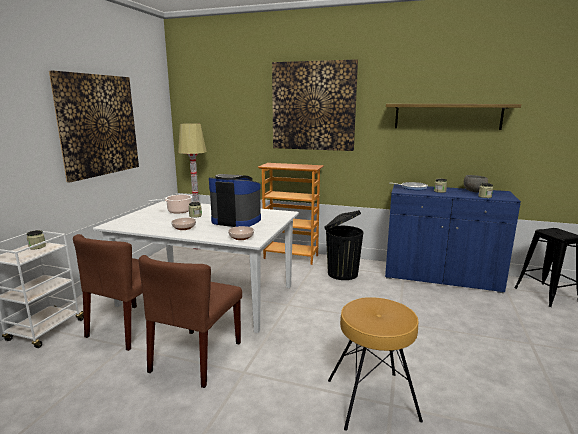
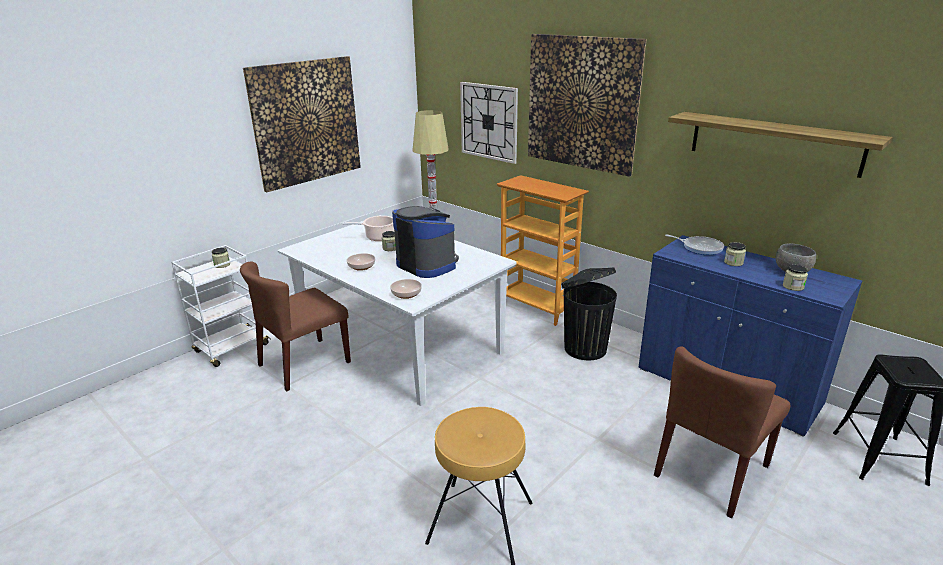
camera: 25 degrees right, 10 degrees up
(196, 357) = (341, 417): brown chair -> brown chair (711, 471)
(238, 128) = (489, 122): none -> wall clock

